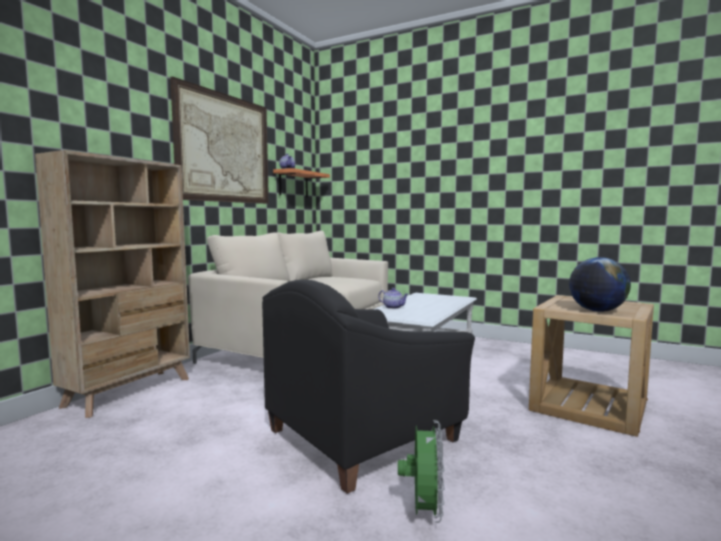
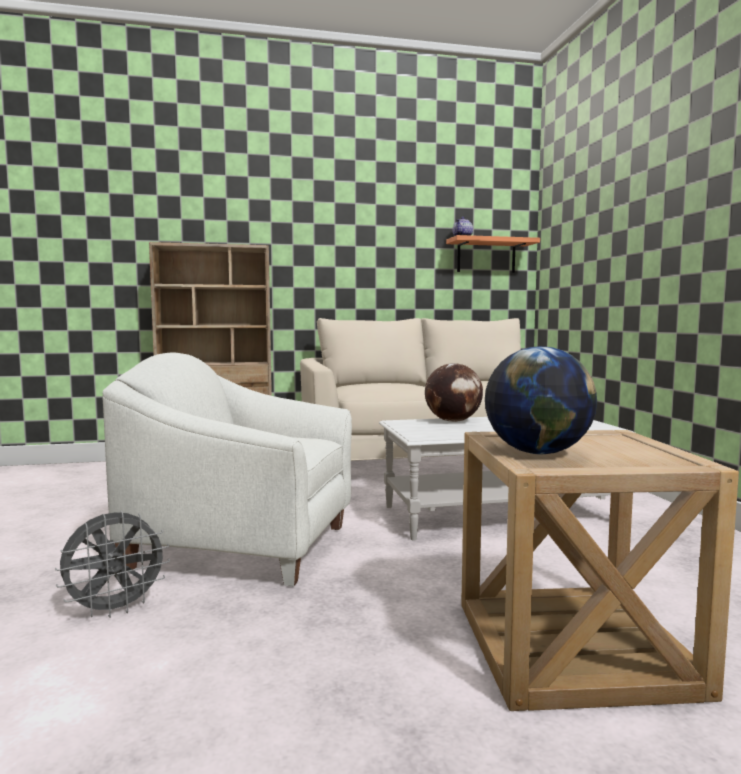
camera: 50 degrees right, 0 degrees up
(225, 148) = (365, 221): picture -> none
(364, 436) = (244, 546): black armchair -> white armchair
(393, 307) = (453, 421): teapot -> globe
(423, 511) = (115, 609): green fan -> grey fan

